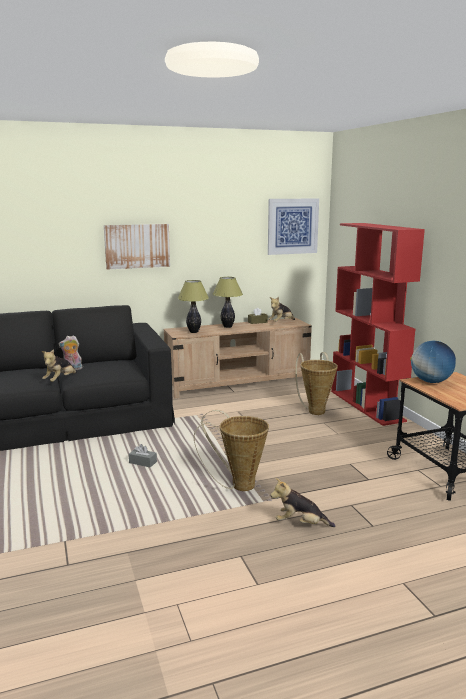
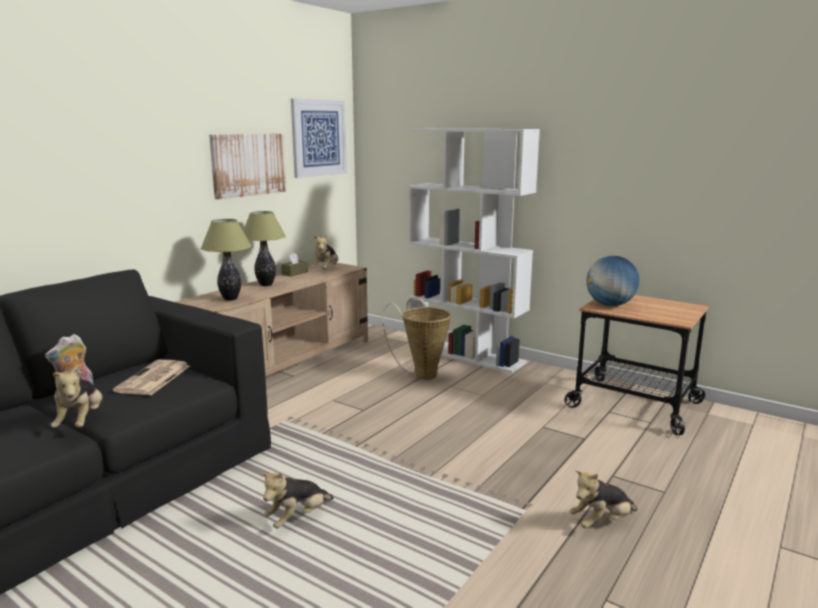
camera: 35 degrees left, 0 degrees up
(111, 368) = (153, 379): none -> newspaper
(137, 246) = (121, 170): picture -> picture (248, 164)
(143, 462) = (297, 518): grey tissue box -> plush toy
(237, 485) = (467, 501): basket -> none
(367, 406) = (466, 355): red bookcase -> white bookcase

